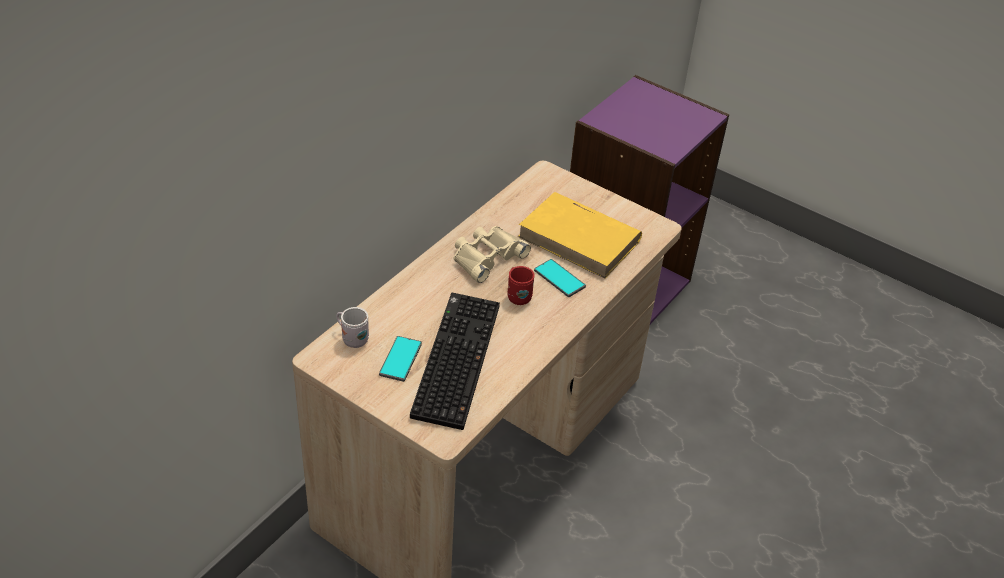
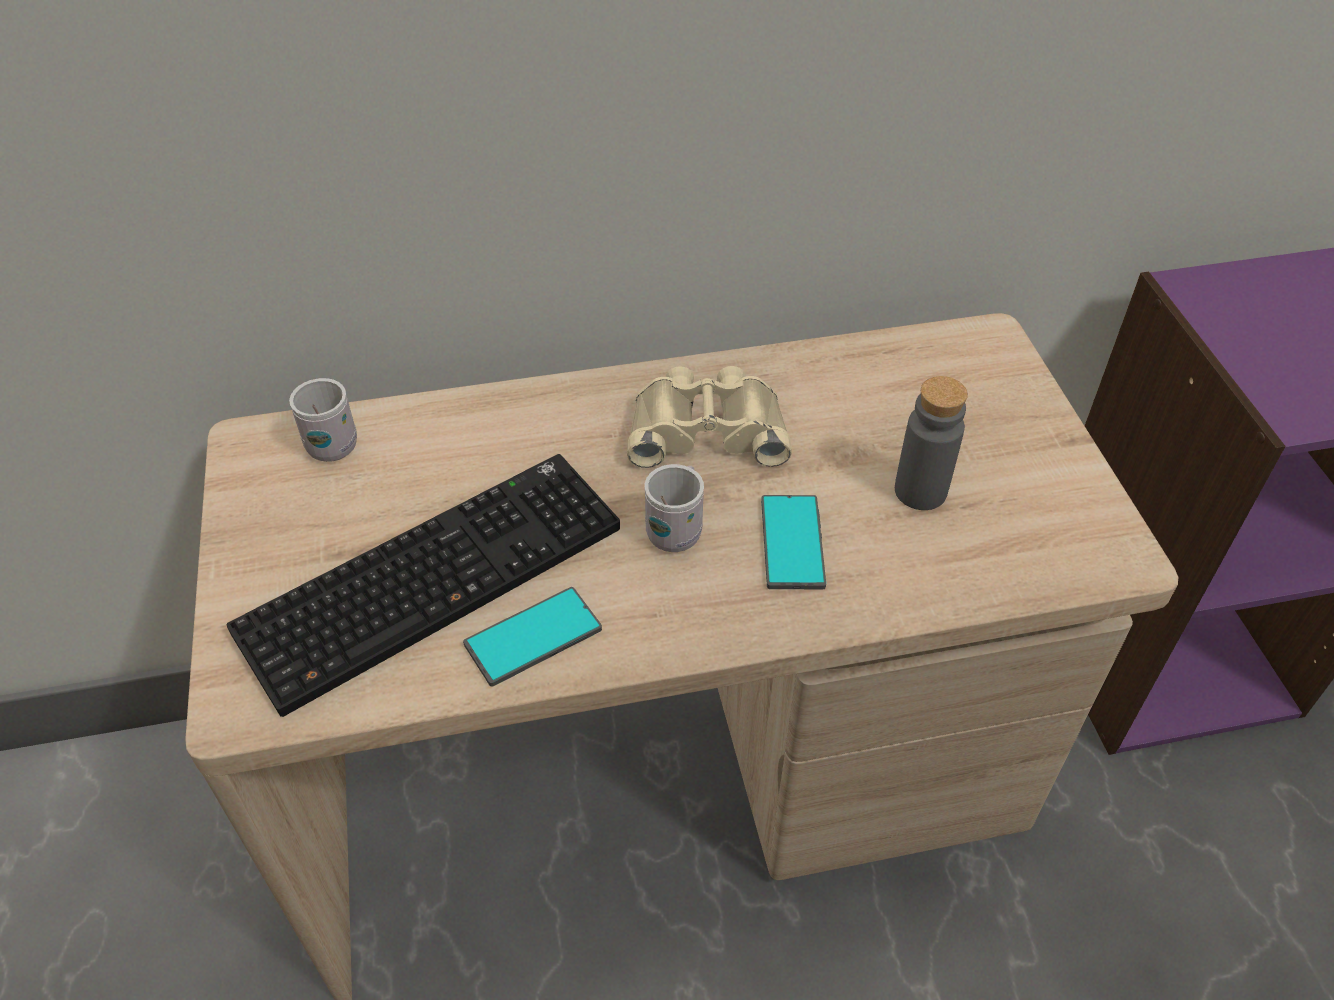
camera: 45 degrees right, 5 degrees up
(400, 359) = (354, 520): phone -> phone (533, 637)
(517, 296) = (677, 529): red mug -> white mug
(580, 239) = (920, 491): yellow book -> grey bottle

